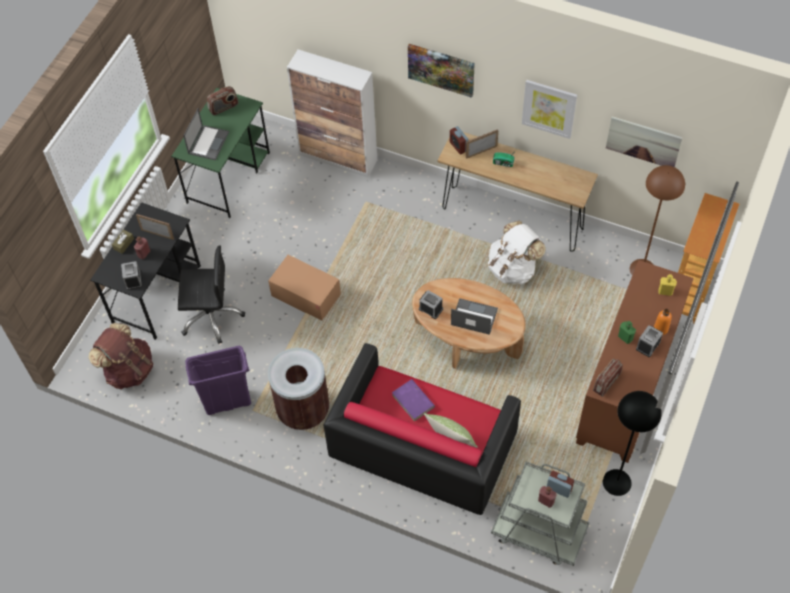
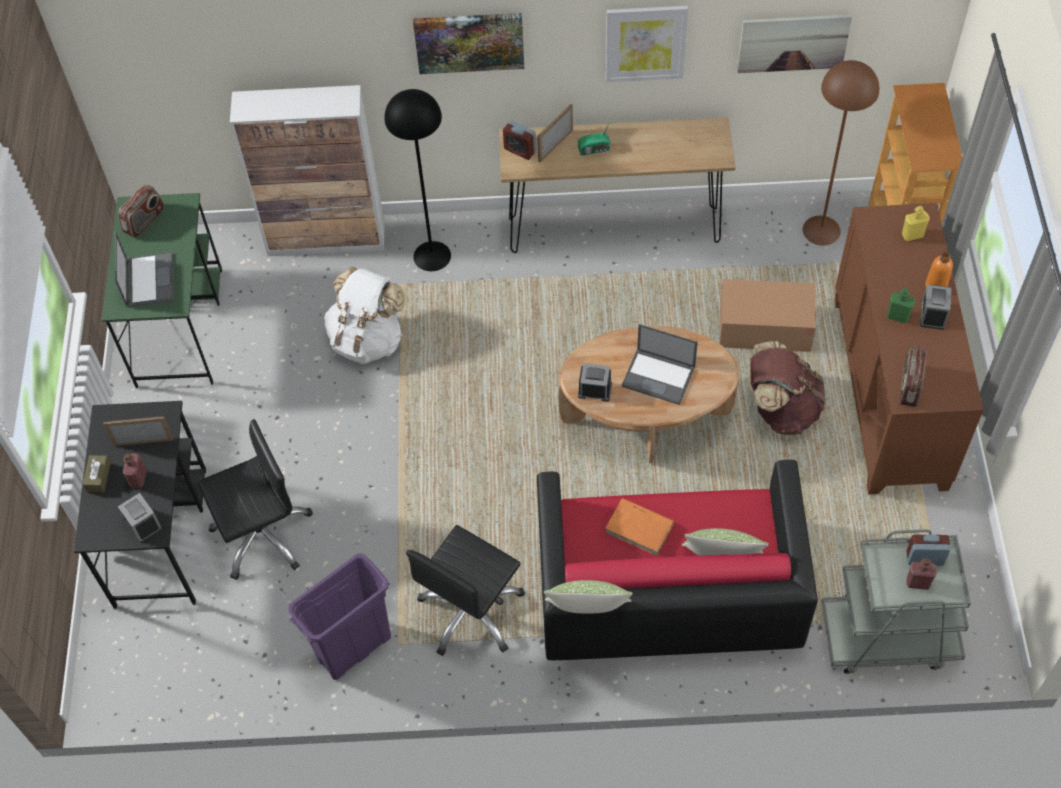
camera: 25 degrees left, 0 degrees up
(128, 370) = (178, 666): brown backpack -> brown backpack (781, 409)
(303, 410) = (471, 612): brown trash can -> black office chair
(306, 295) = (386, 448): cardboard box -> cardboard box (764, 328)
(347, 433) = (588, 611): none -> pillow
(413, 401) = (640, 528): purple book -> orange book
(473, 317) = (659, 376): laptop -> laptop turned 150 degrees counterclockwise
(513, 268) = (653, 296): white backpack -> white backpack (368, 339)
(617, 482) = (949, 522): black floor lamp -> black floor lamp (432, 255)

